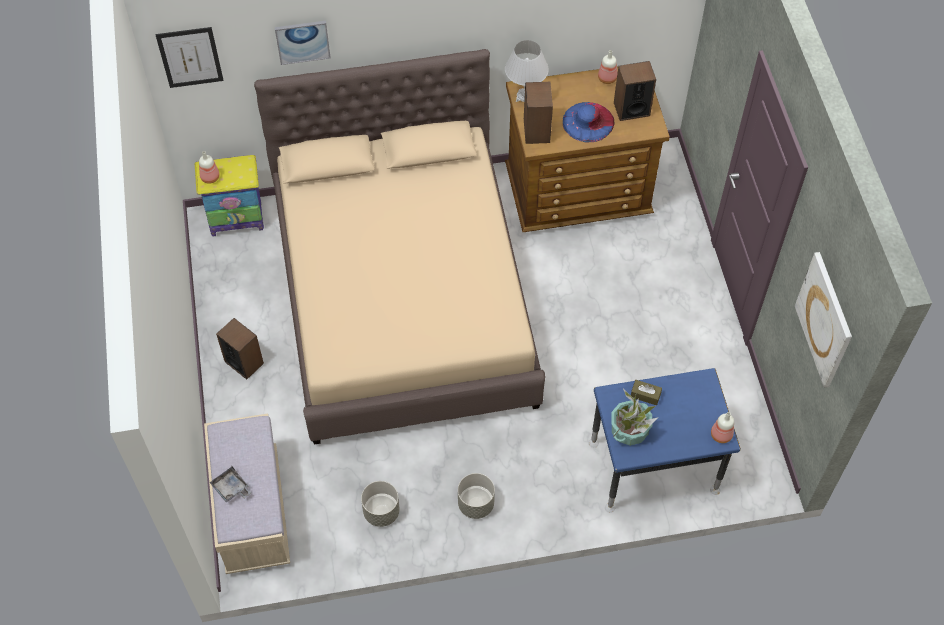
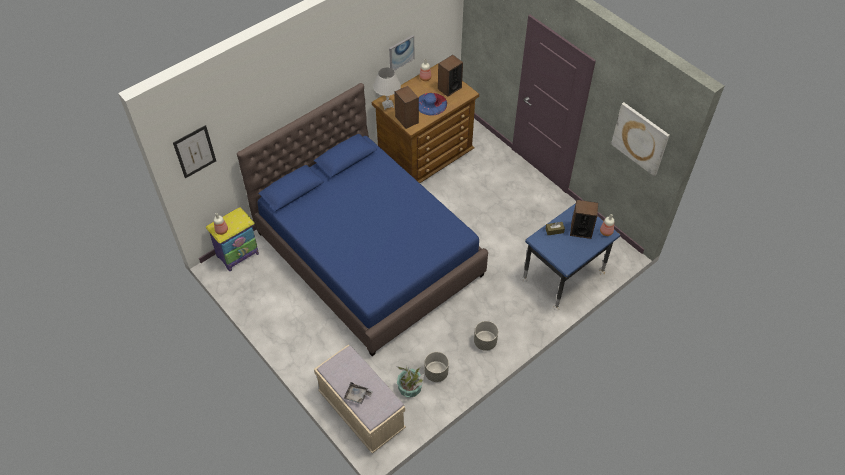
camera: 30 degrees left, 5 degrees down
(244, 362) = (298, 332): speaker -> speaker (581, 230)
(302, 41) = (258, 116): picture -> picture (401, 53)
(404, 299) = (369, 253): beige bed -> blue bed
(629, 430) = (559, 252): potted plant -> potted plant (410, 387)

